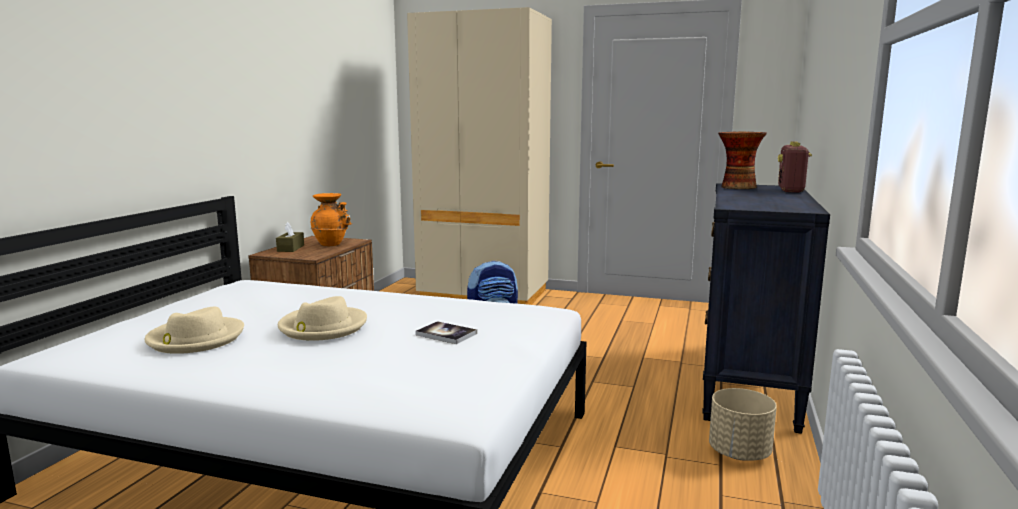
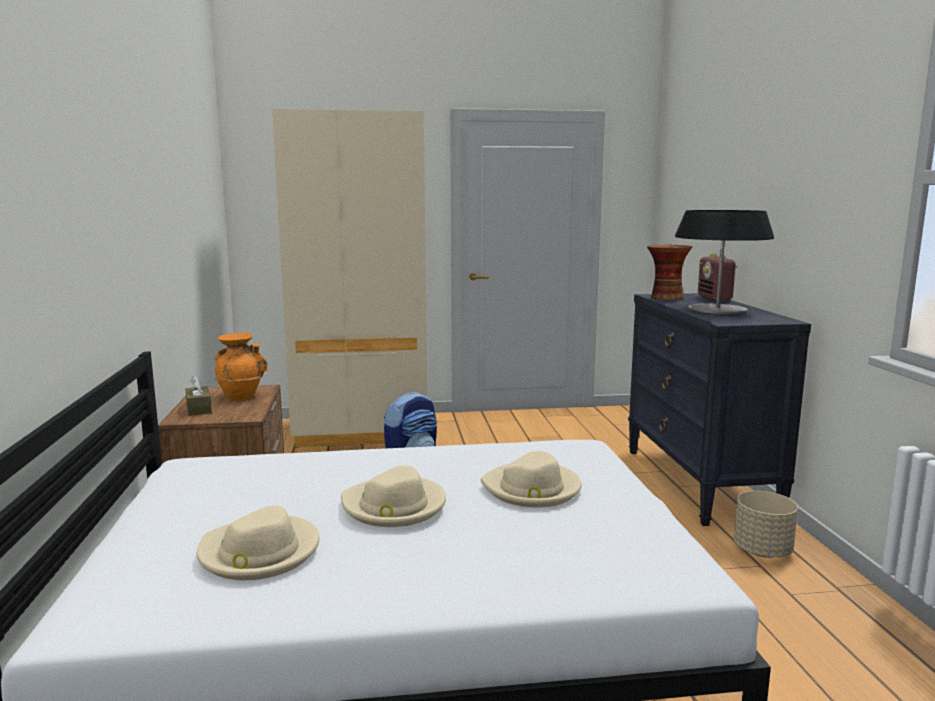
camera: 25 degrees left, 0 degrees up
(446, 334) = (532, 489): book -> beige hat
(762, 197) = (717, 309): none -> table lamp

